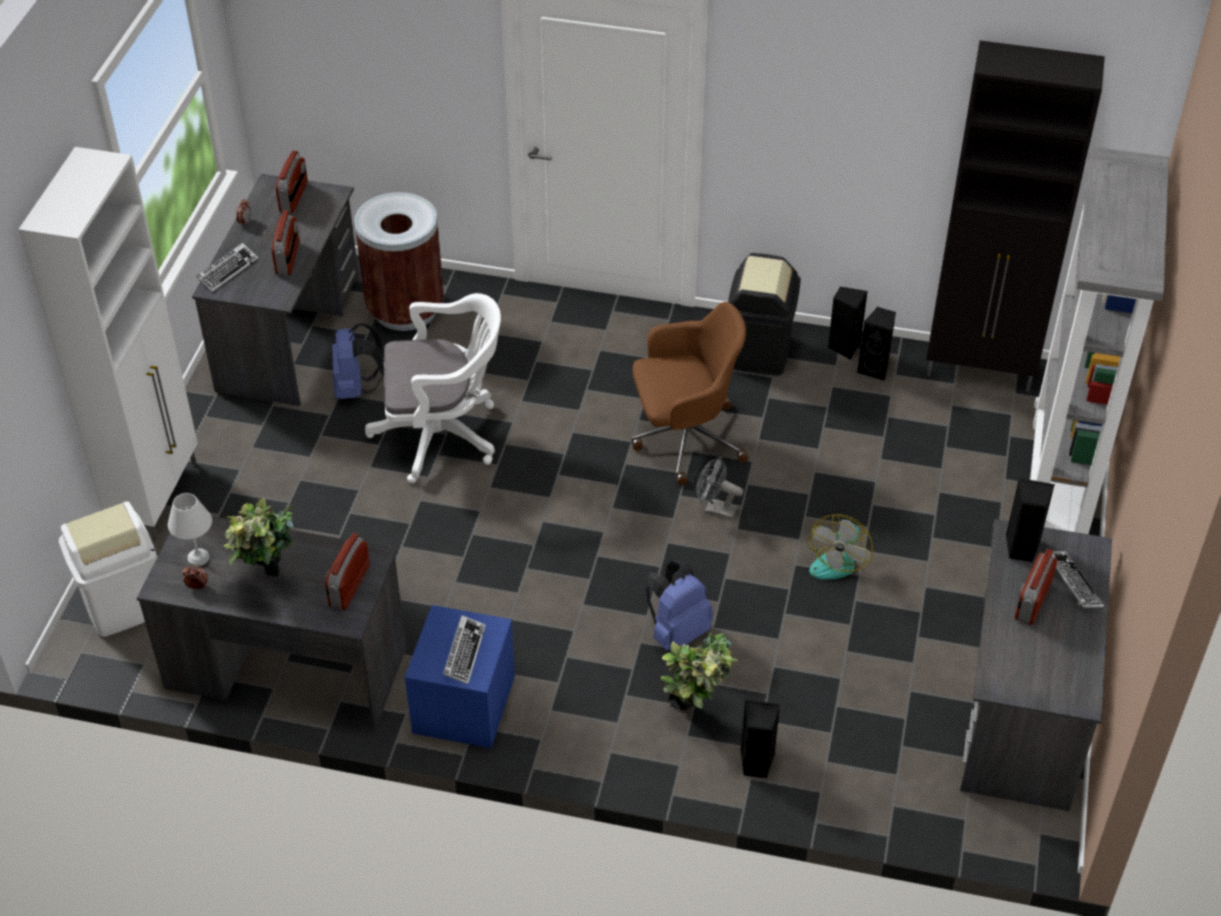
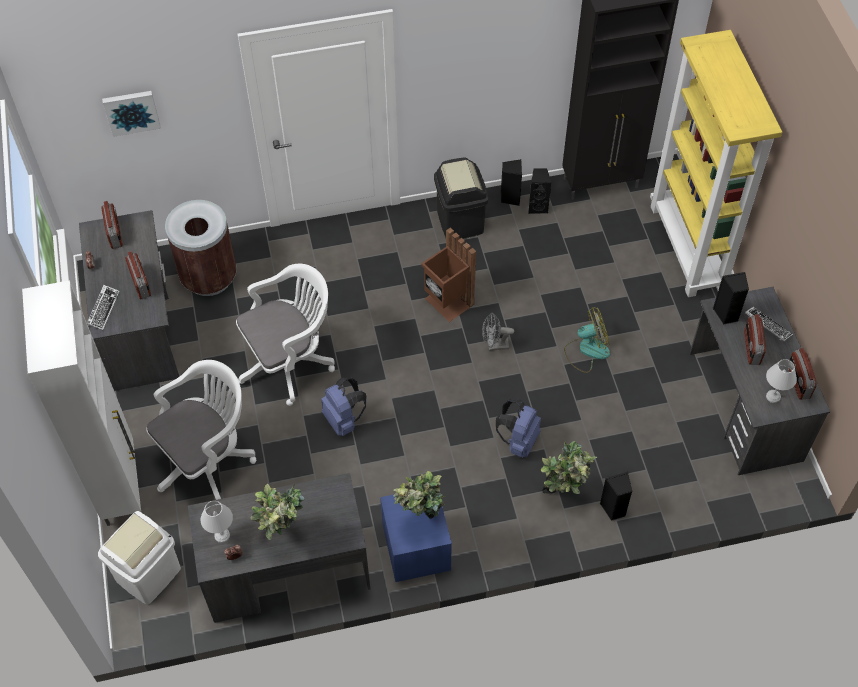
camera: 25 degrees left, 10 degrees up
(275, 506) = (208, 459): none -> white office chair
(349, 586) = (335, 513): radio -> radio (798, 382)
(356, 42) = (131, 111): none -> picture
(356, 388) = (210, 349): blue backpack -> blue backpack (344, 420)
(464, 653) = (421, 522): keyboard -> potted plant
(684, 438) = (447, 302): brown office chair -> brown trash can
(837, 559) = (586, 350): fan -> fan turned 105 degrees counterclockwise
(1027, 671) = (774, 396): none -> white table lamp
(1058, 487) = (688, 248): grey bookcase -> yellow bookcase

